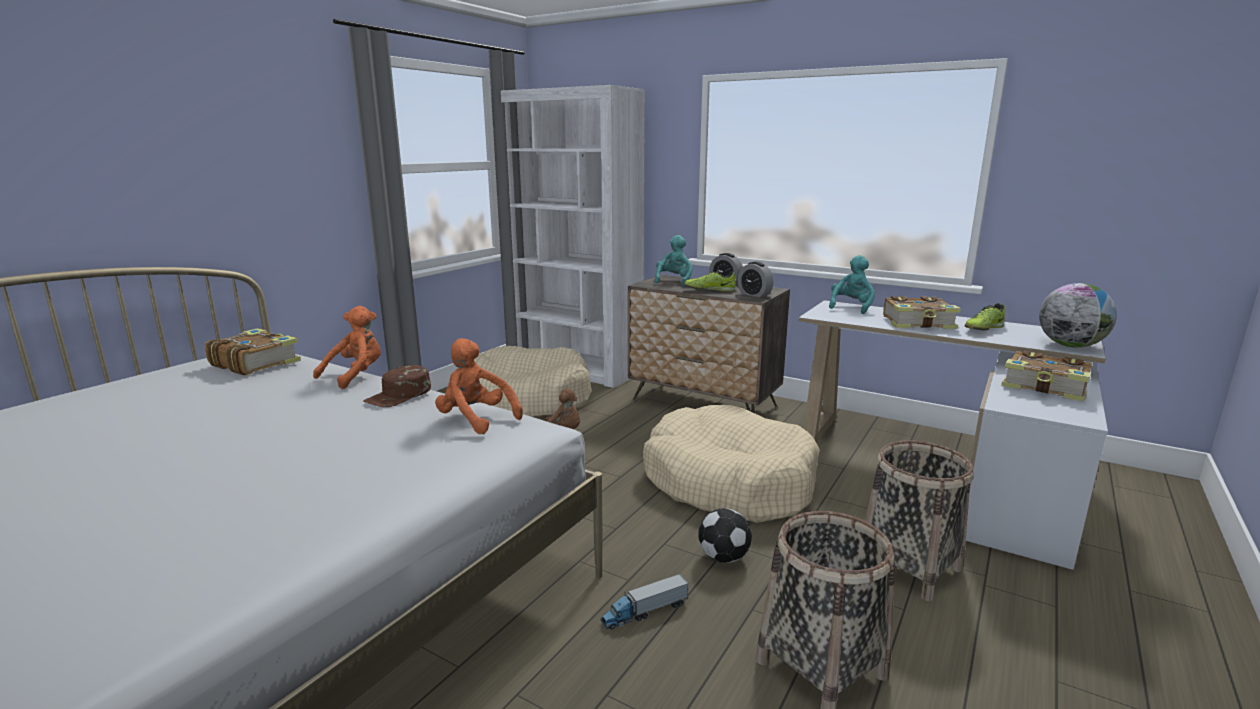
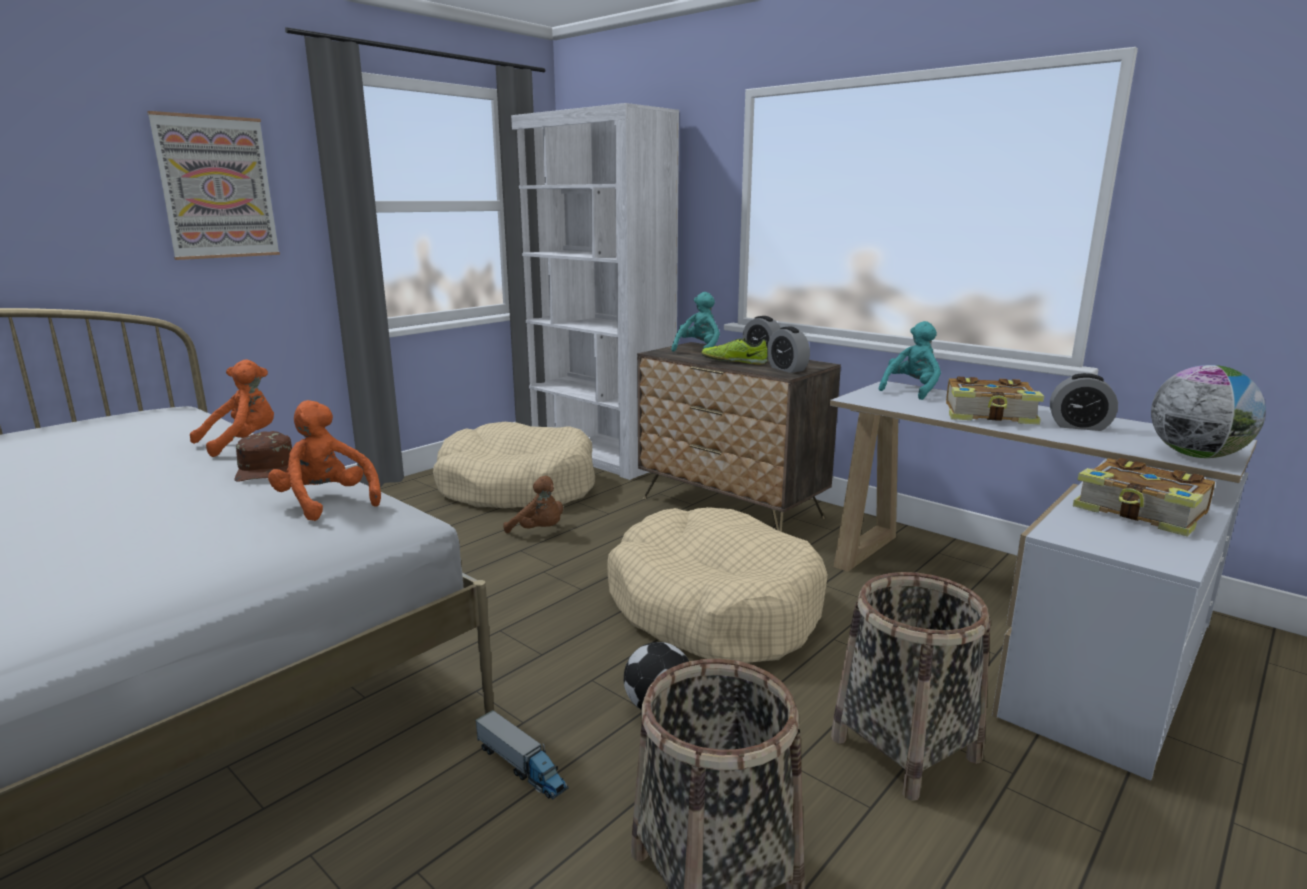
camera: 10 degrees right, 0 degrees up
(255, 363) = (151, 423): book -> none
(277, 156) = (217, 188): none -> picture
(399, 395) = (265, 468): brown cap -> brown cap turned 60 degrees counterclockwise
(644, 612) = (521, 767): toy truck -> toy truck turned 120 degrees counterclockwise
(983, 329) = (1079, 426): shoe -> alarm clock

